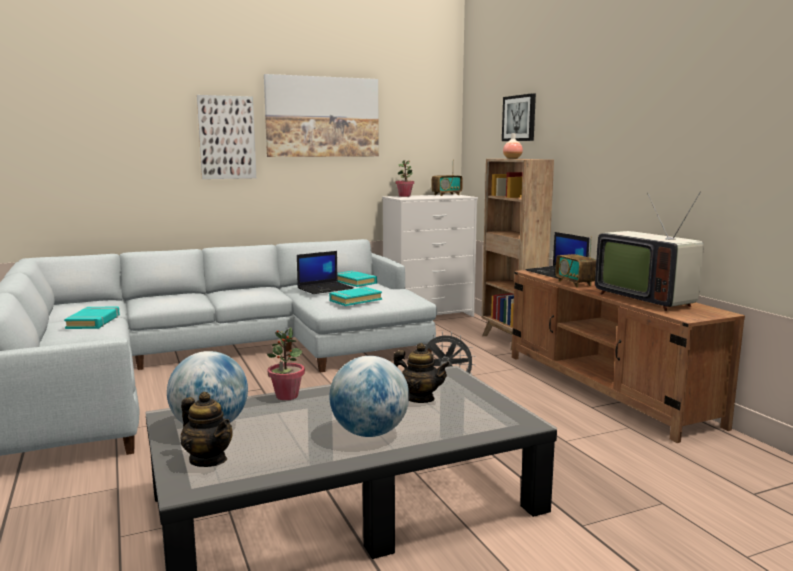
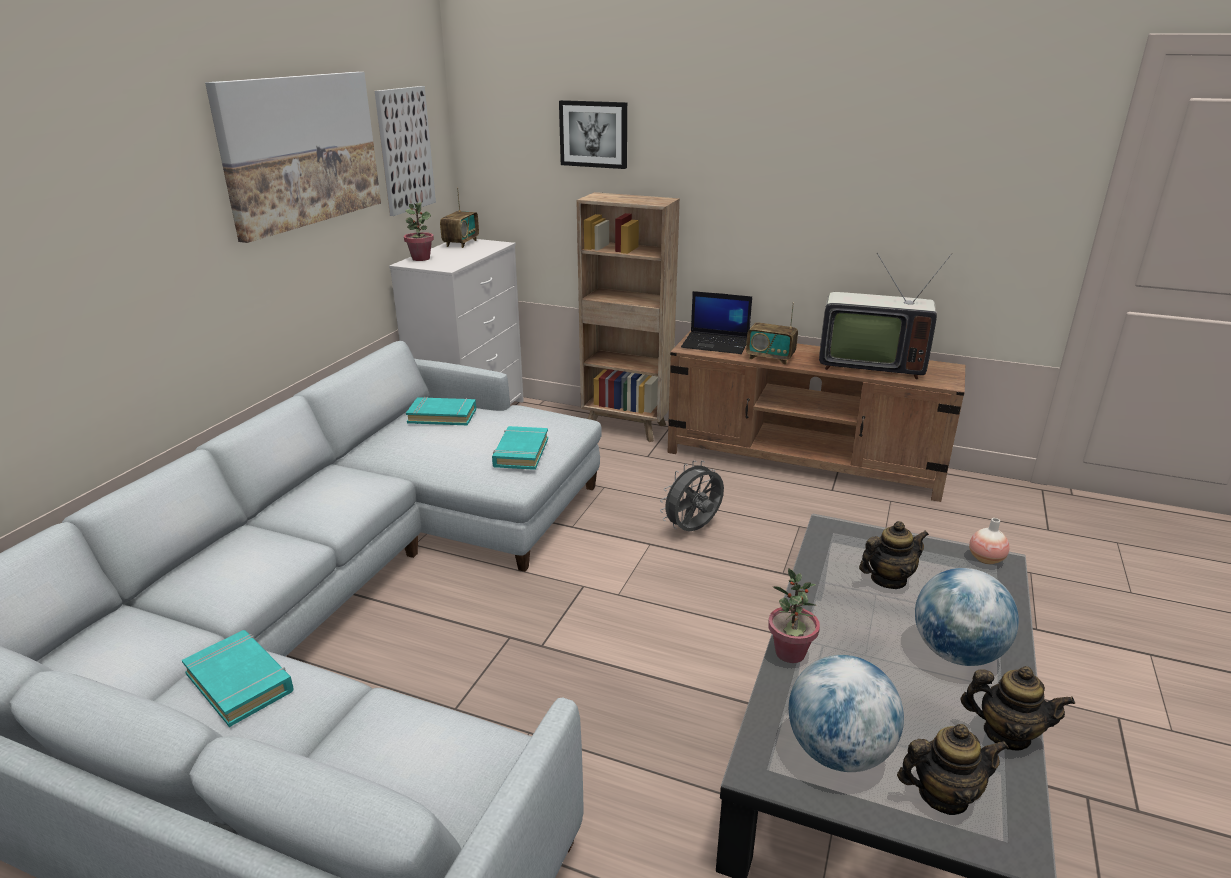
camera: 45 degrees left, 15 degrees up
(227, 137) = (171, 221): picture -> picture (405, 150)
(301, 464) = (1006, 734): none -> teapot
(325, 288) = (434, 444): laptop -> none
(512, 158) = (624, 200): vase -> vase (985, 559)

